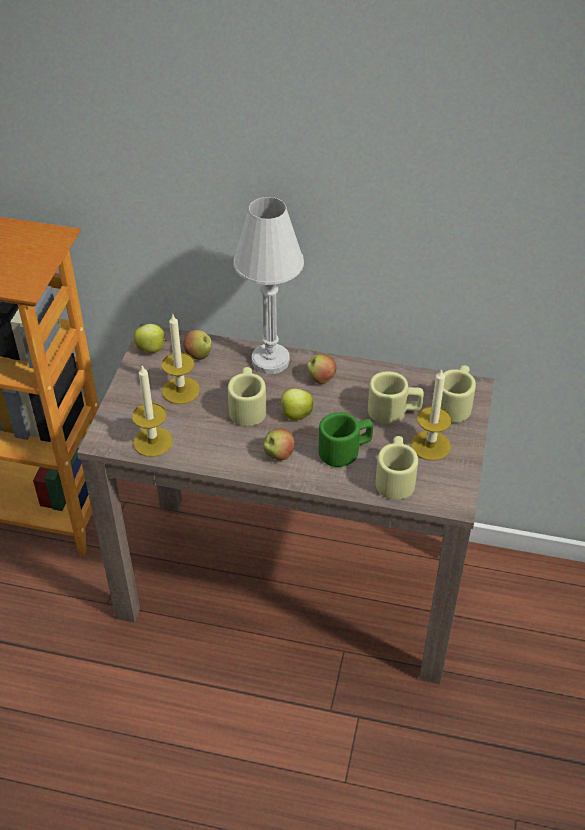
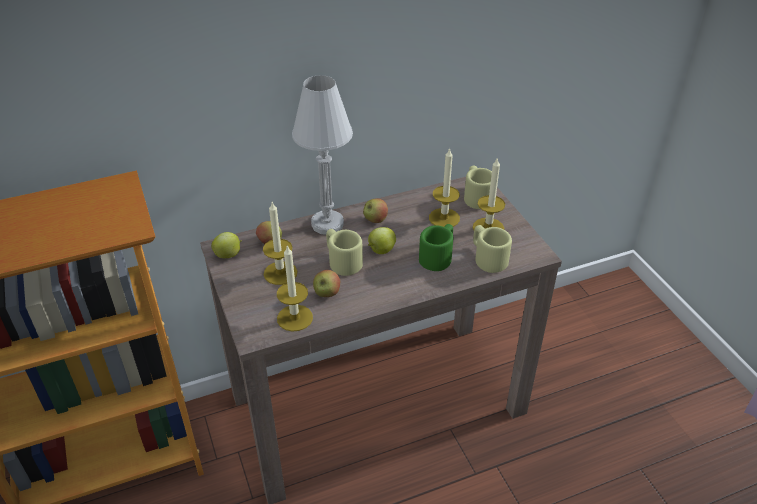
camera: 35 degrees left, 5 degrees down
(278, 455) = (396, 281): apple -> apple (326, 293)
(394, 411) = (444, 218): beige mug -> candle

